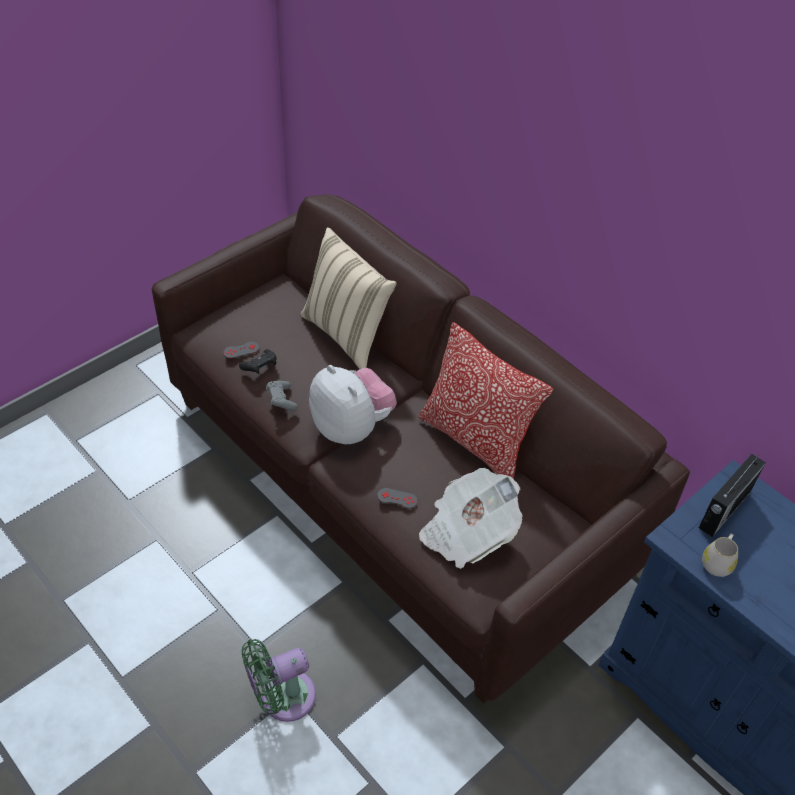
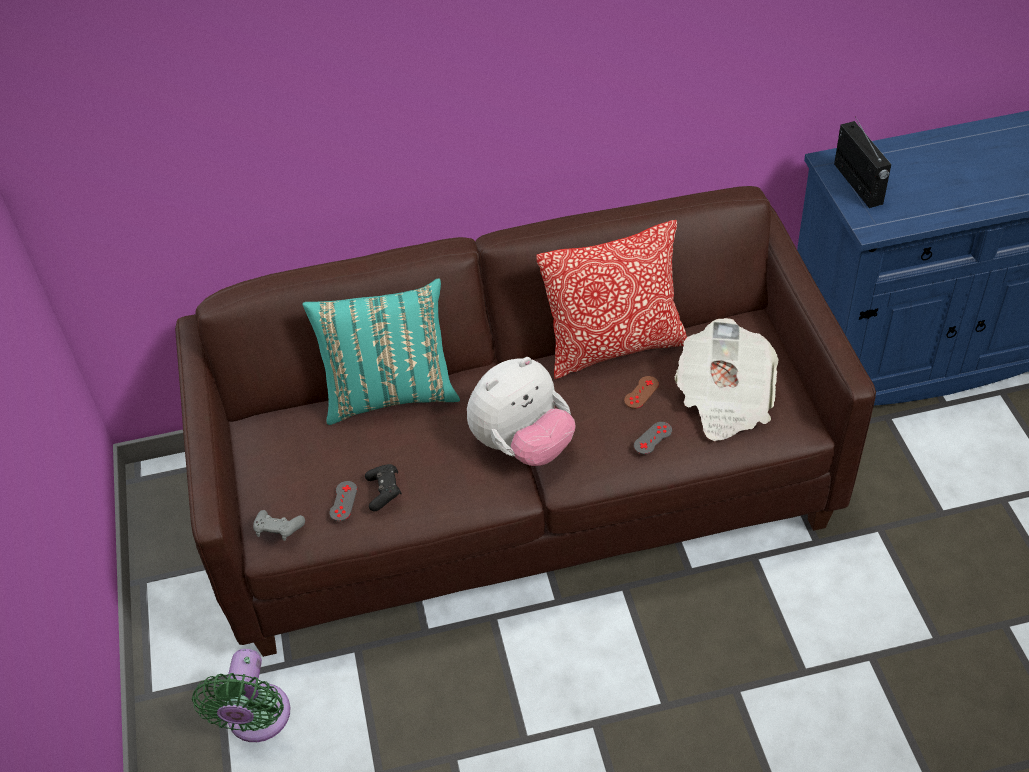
camera: 55 degrees left, 0 degrees up
(281, 400) = (448, 490): grey game controller -> grey game controller (278, 530)
(282, 698) = (738, 702): green fan -> green fan (257, 720)
(347, 335) = (390, 394): beige pillow -> turquoise pillow
(351, 427) = (522, 445): plush toy -> plush toy turned 150 degrees clockwise
(438, 474) = (641, 392): none -> brown game controller
(717, 562) = (911, 213): white mug -> none

